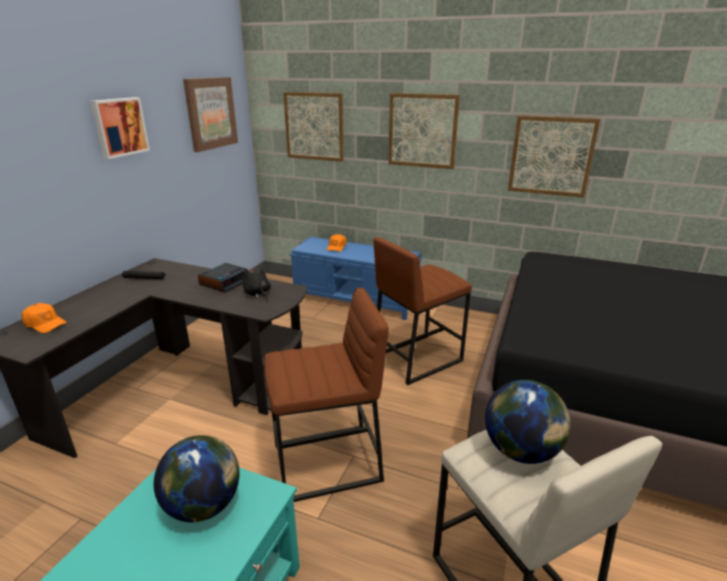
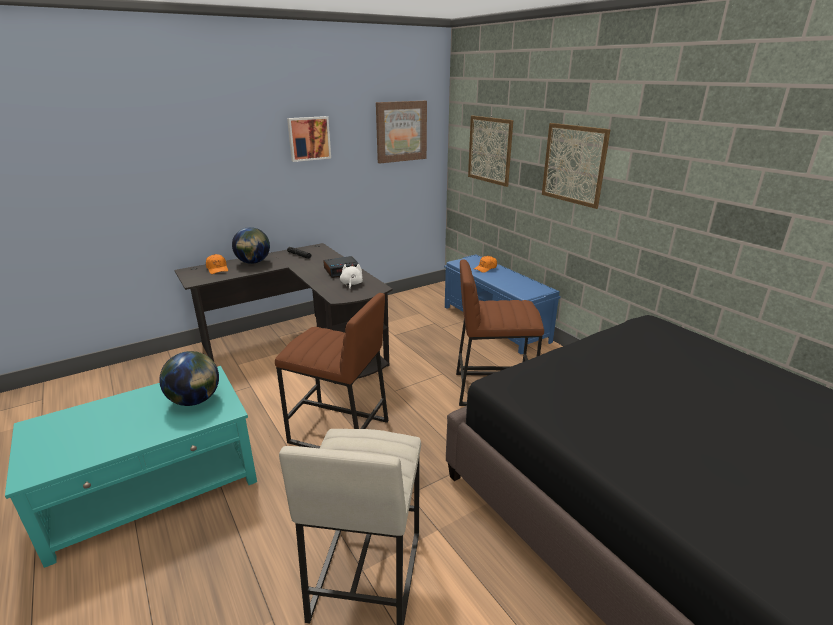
camera: 35 degrees right, 0 degrees up
(257, 293) = (351, 284): black plush toy -> white plush toy
(521, 451) = (370, 450): globe -> globe (253, 262)
(551, 155) = (696, 208): picture -> none

